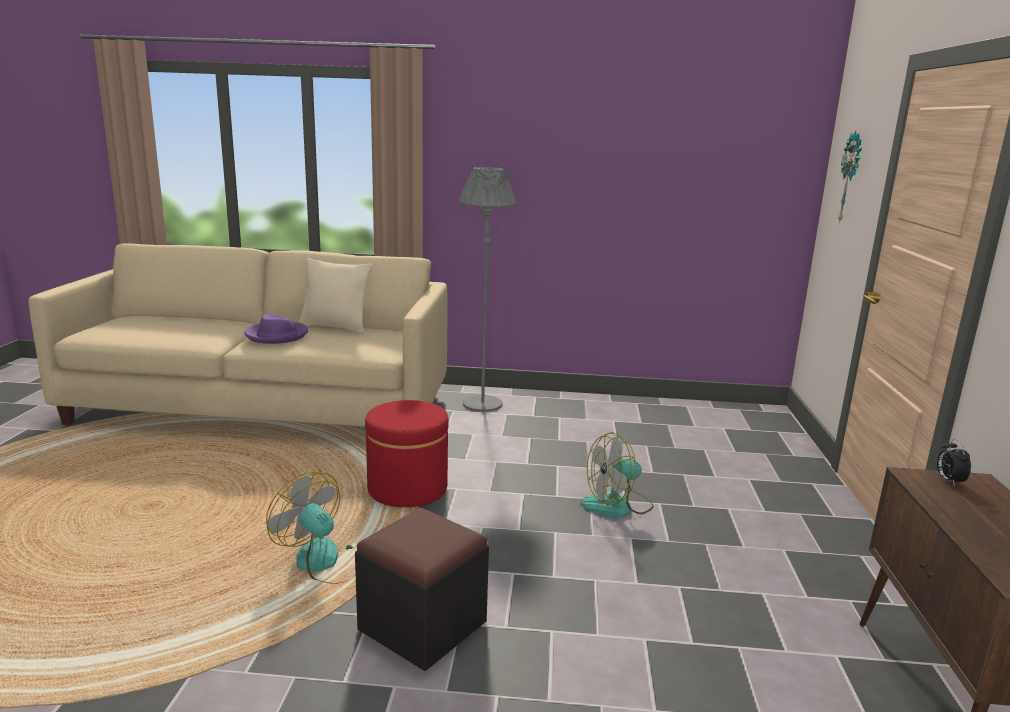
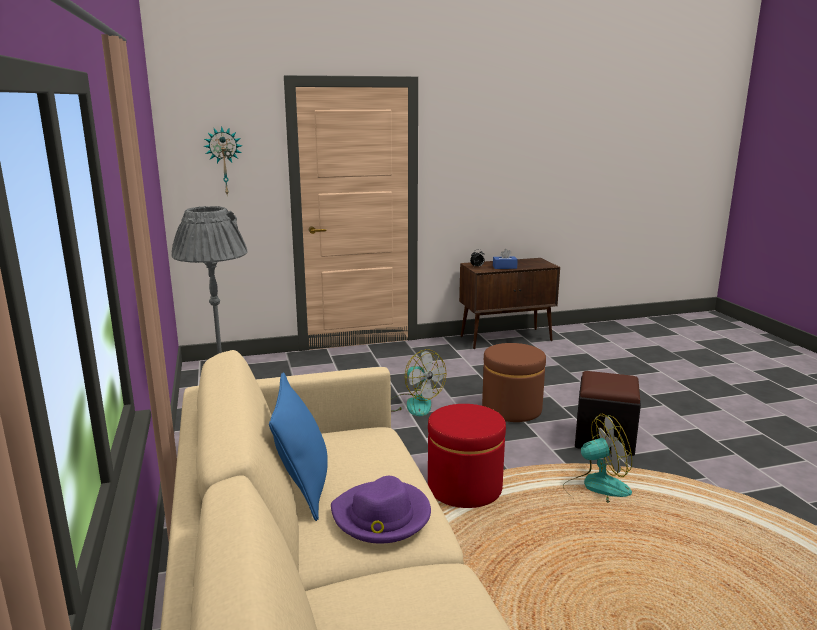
camera: 110 degrees left, 0 degrees up
(326, 562) = (595, 489): fan -> fan turned 120 degrees counterclockwise
(335, 327) = (303, 488): beige pillow -> blue pillow
(566, 576) = (511, 409): none -> brown ottoman
(959, 511) = (504, 267): none -> blue tissue box

